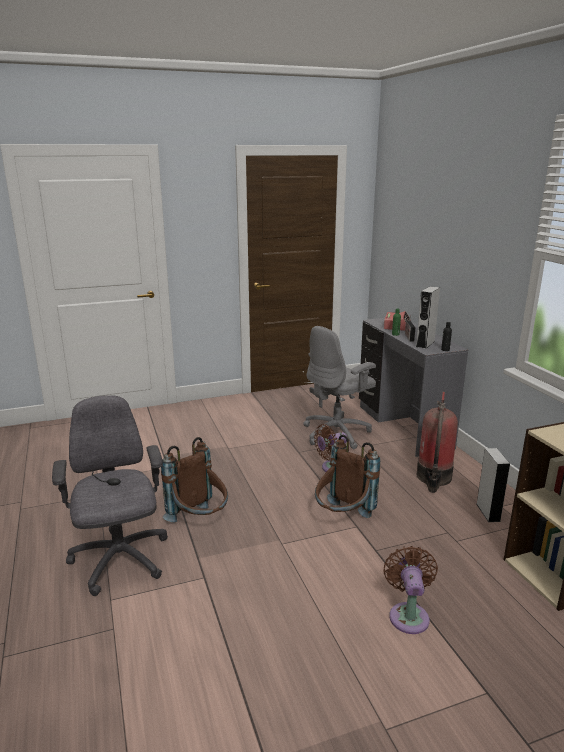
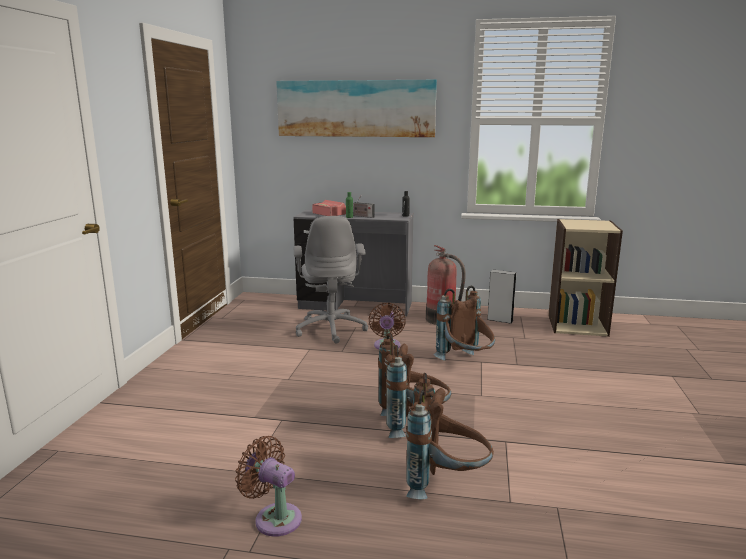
camera: 60 degrees left, 5 degrees down
(120, 561) = (445, 484): grey office chair -> brown backpack
(408, 614) = (595, 375): brown fan -> brown fan (274, 517)
(425, 344) = (385, 216): grey speaker -> none
(443, 219) = (355, 108): none -> picture

